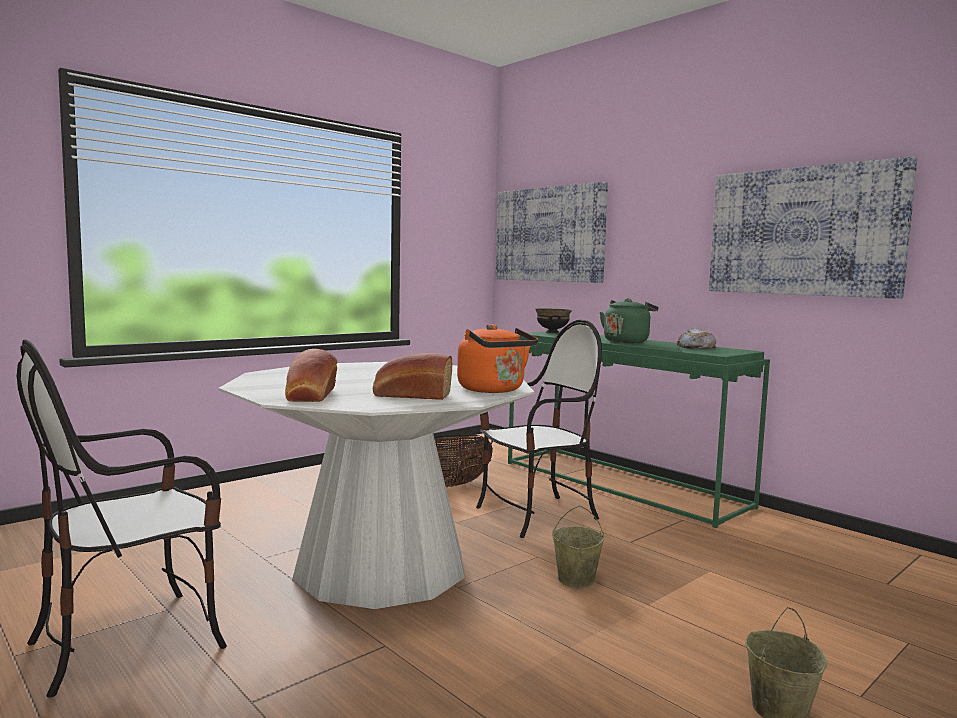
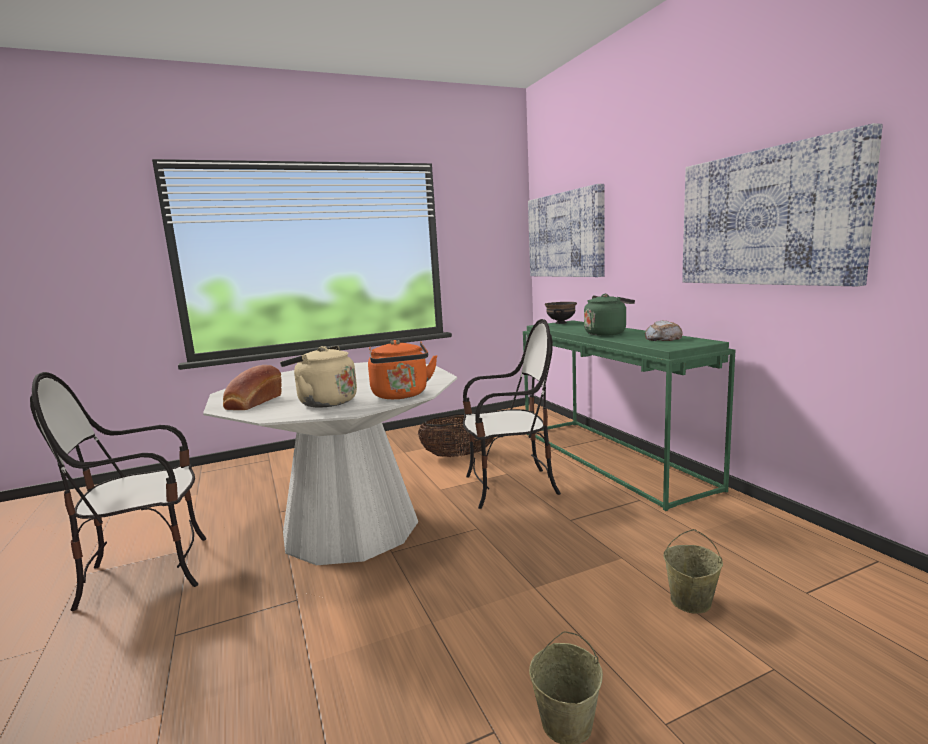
camera: 20 degrees right, 5 degrees up
(410, 395) = (324, 402): bread -> beige kettle
(575, 579) = (491, 554): beige bucket -> beige bucket (690, 601)

